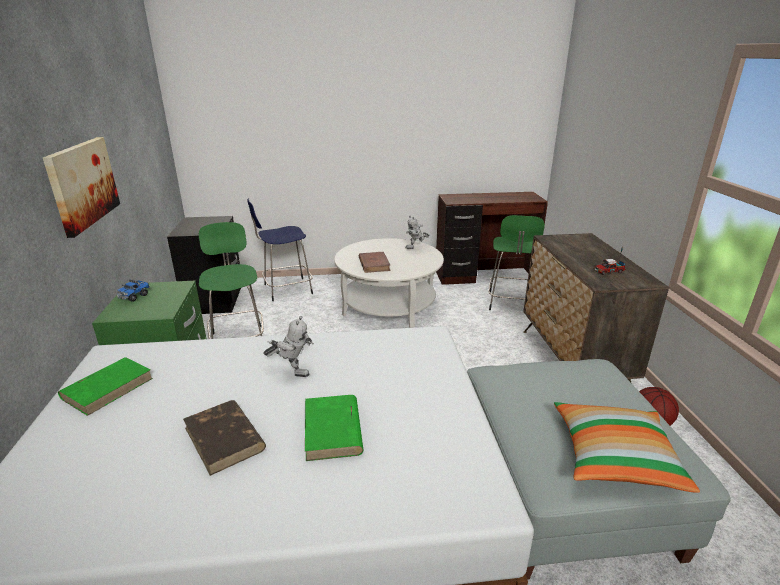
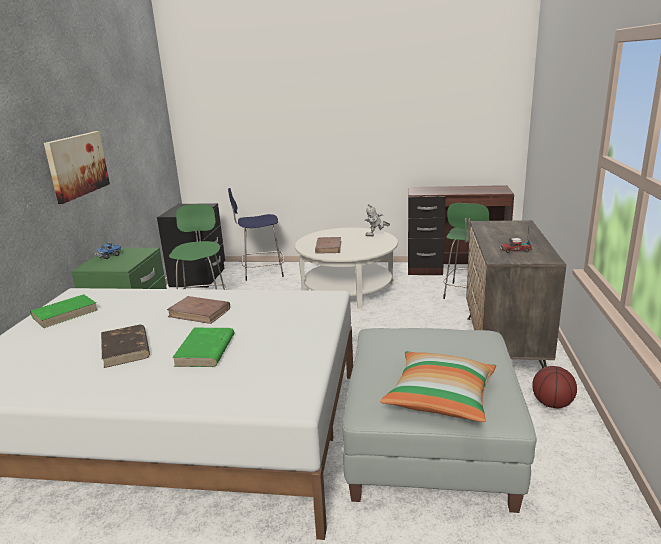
camera: 15 degrees right, 5 degrees down
(292, 371) = (199, 313): toy robot -> brown book

